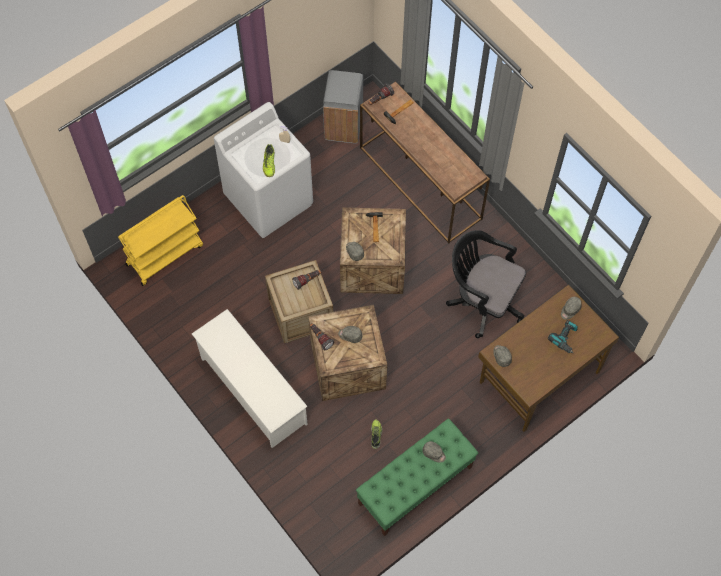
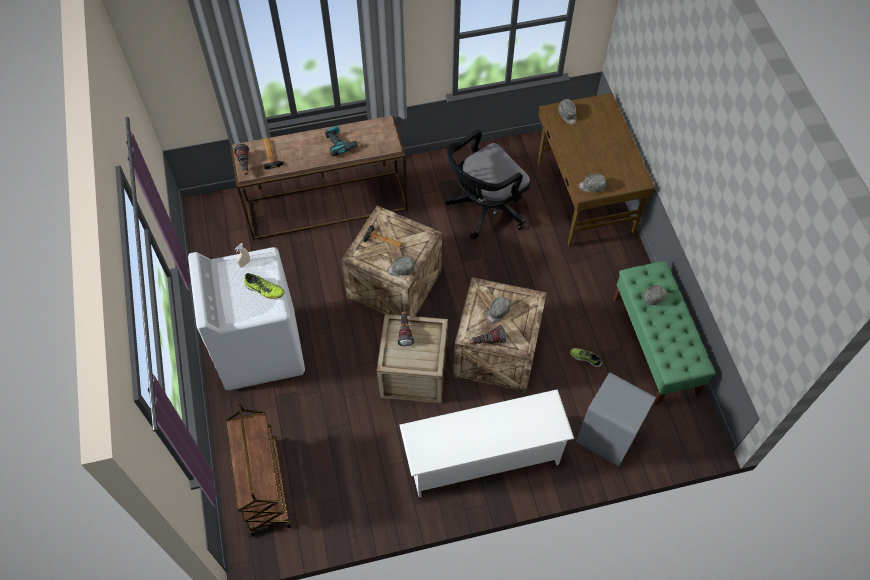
camera: 65 degrees left, 5 degrees down
(165, 254) = (263, 486): yellow cart -> brown cart
(343, 126) = (218, 245): grey trash can -> grey trash can (606, 438)
(565, 338) = (595, 130): power drill -> power drill (340, 143)

